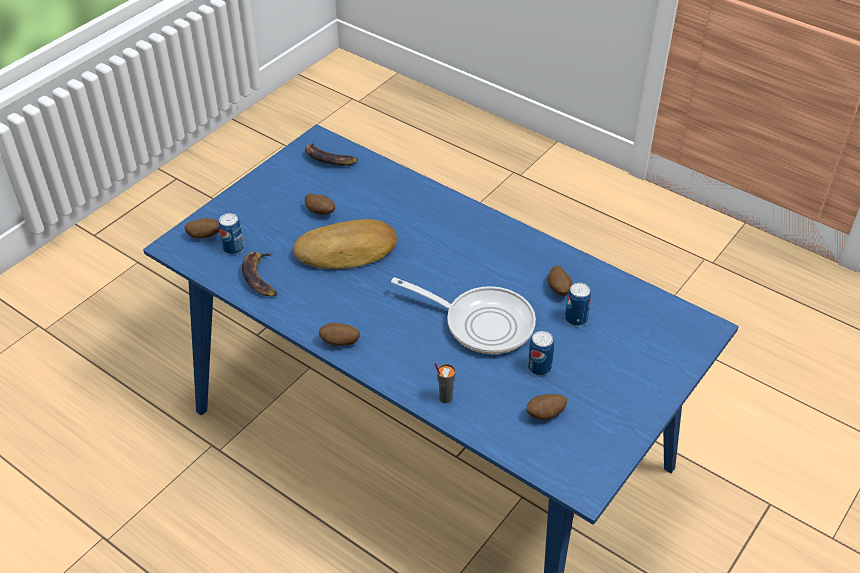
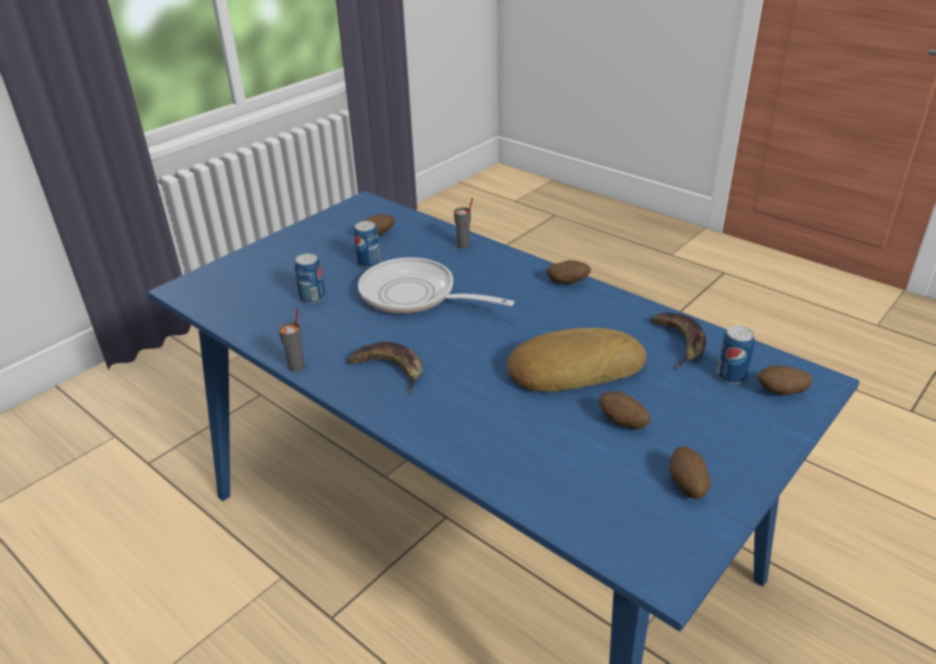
camera: 175 degrees left, 10 degrees down
(328, 159) = (633, 524): banana -> banana (389, 369)
(555, 248) = (297, 367): none -> grey cup
(559, 290) = (317, 323): potato -> potato (687, 485)

